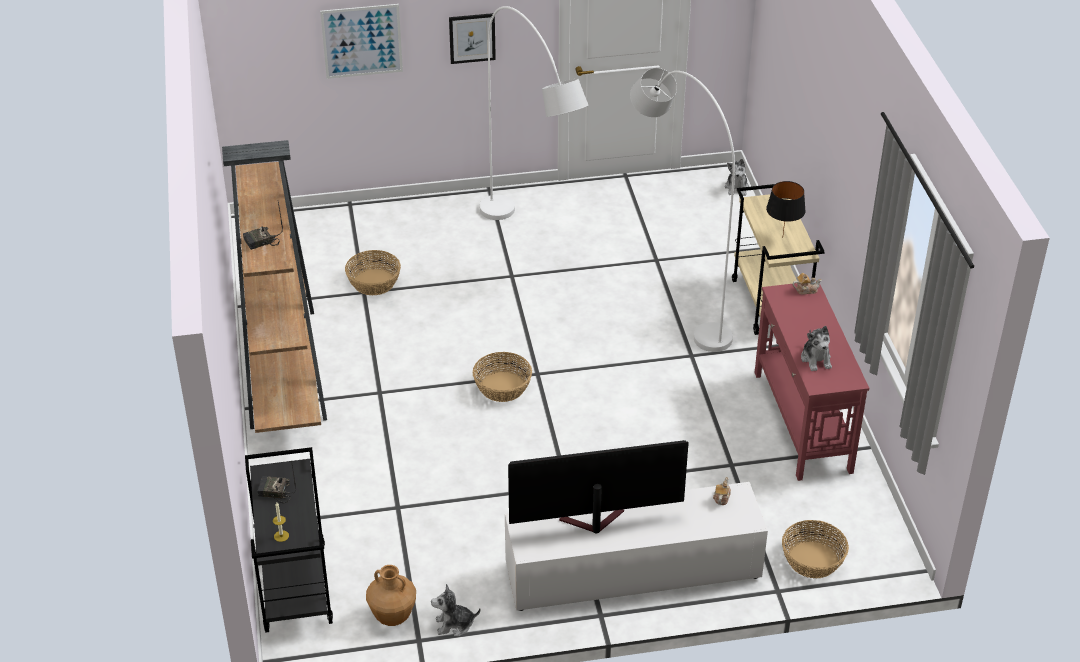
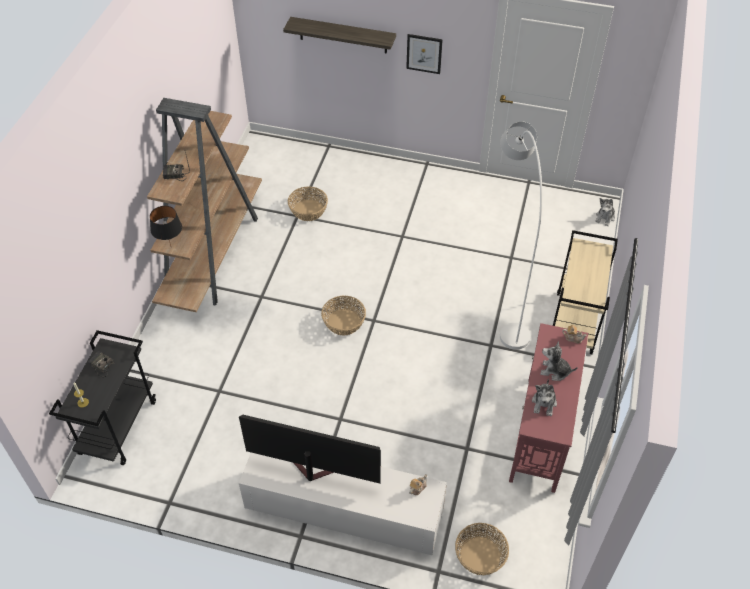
camera: 25 degrees right, 10 degrees up
(362, 41) = (343, 35): picture -> shelf
(392, 617) = (164, 476): brown vase -> none
(454, 624) = (199, 500): plush toy -> plush toy (555, 371)
(532, 244) = (431, 216): white floor lamp -> none
(782, 237) = (585, 283): black table lamp -> black table lamp (170, 247)

